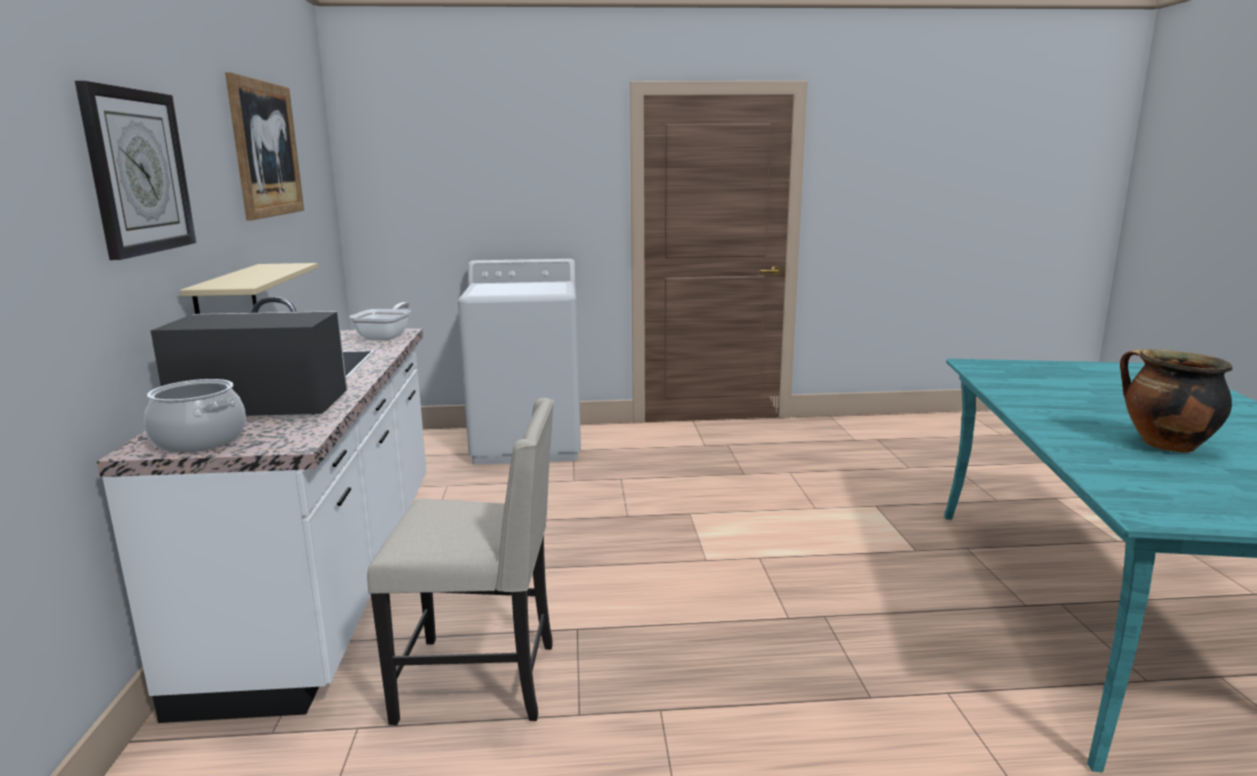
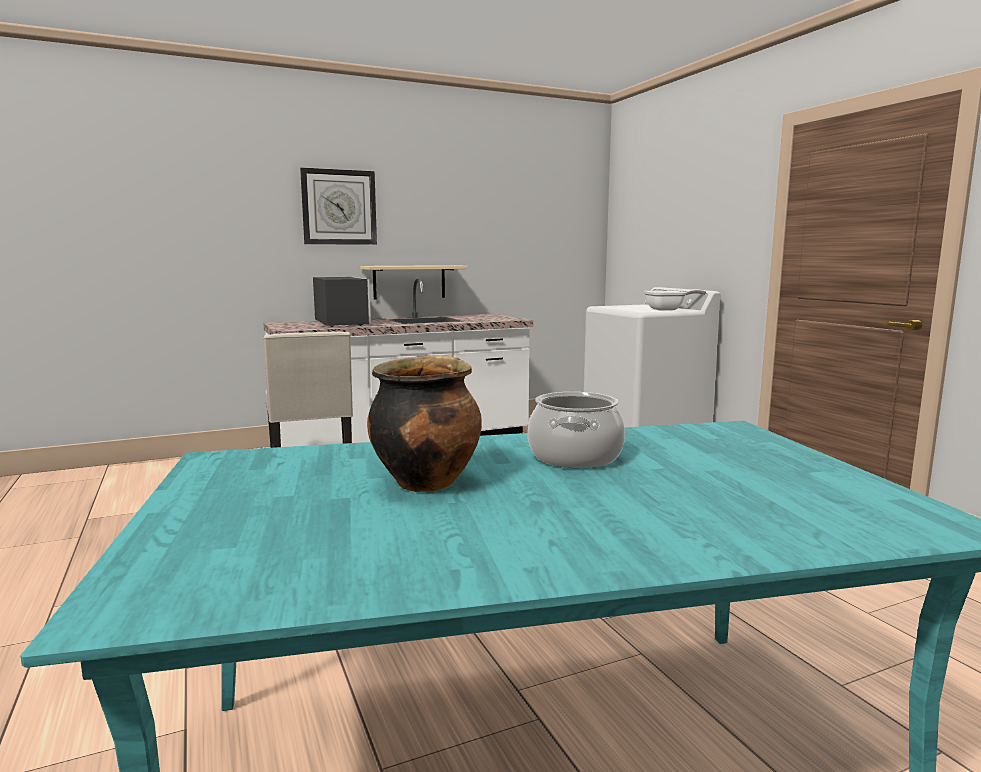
camera: 70 degrees right, 5 degrees down
(199, 441) = (289, 324): cooking pot -> cooking pot (574, 457)
(266, 149) = (490, 200): picture -> none
(386, 337) = (499, 319): frying pan -> frying pan (668, 309)

